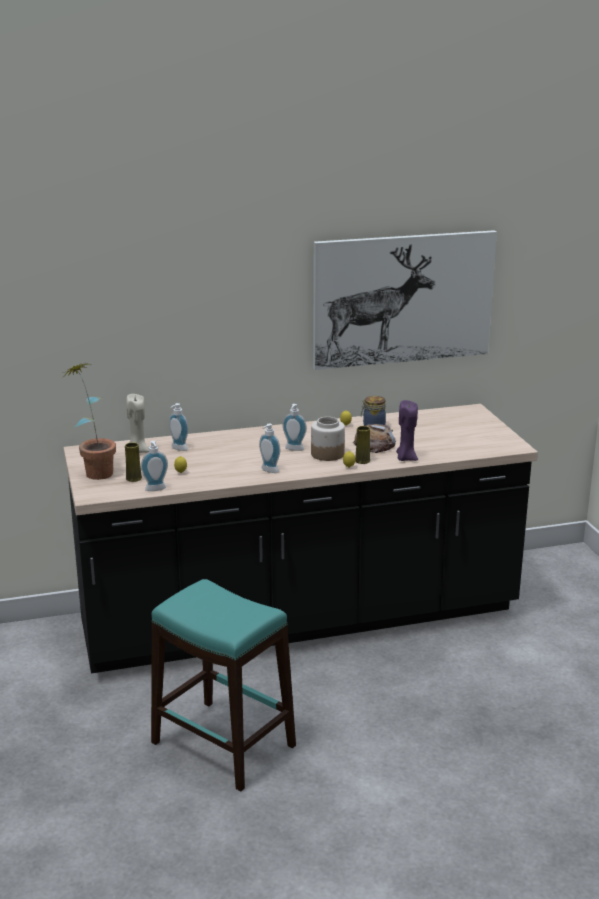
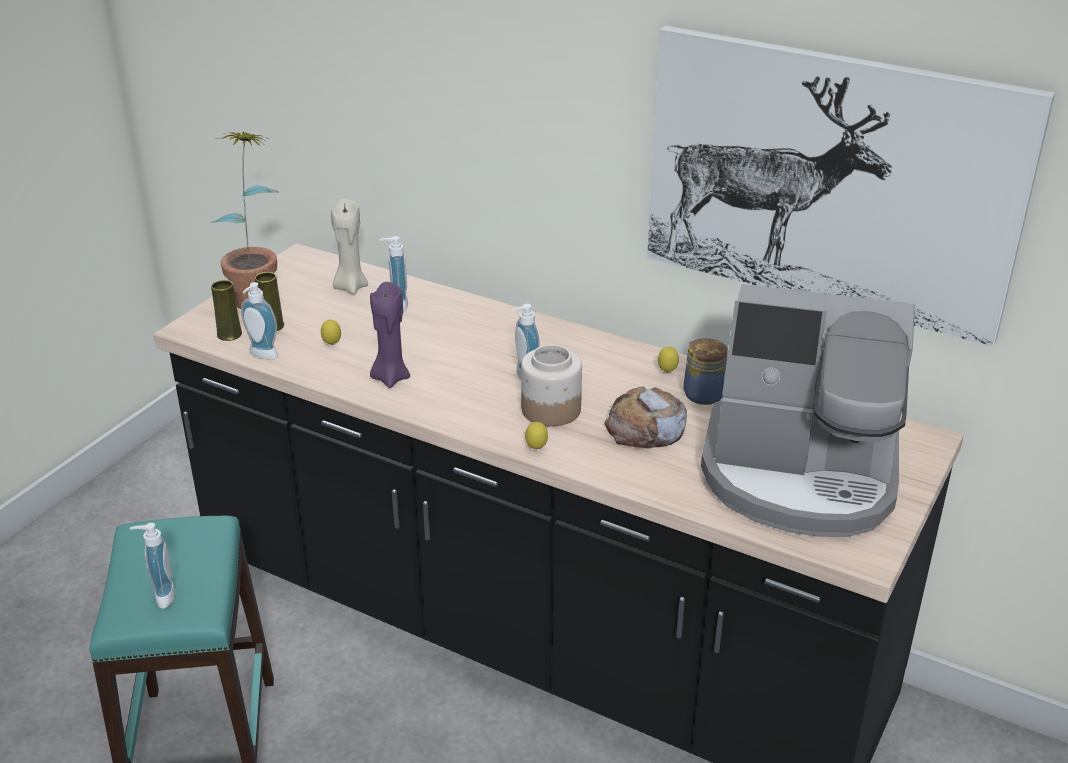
camera: 45 degrees right, 10 degrees up
(268, 471) = (428, 397): soap dispenser -> soap dispenser (160, 596)
(362, 461) = (575, 447): yellow vase -> yellow vase (229, 334)
(405, 458) = (643, 478): purple candle -> purple candle (390, 377)
(455, 435) = (800, 476): none -> coffee machine

